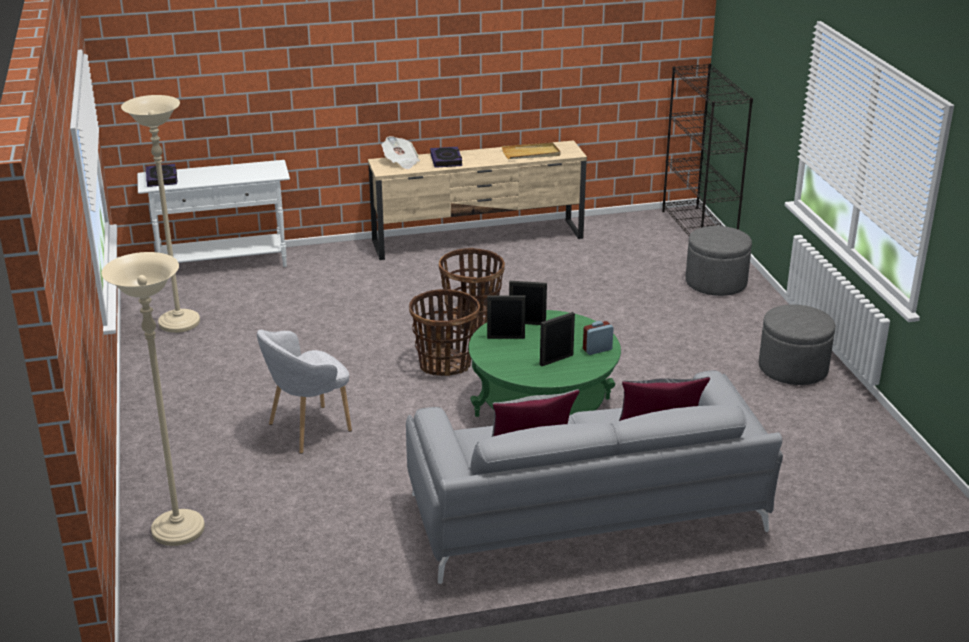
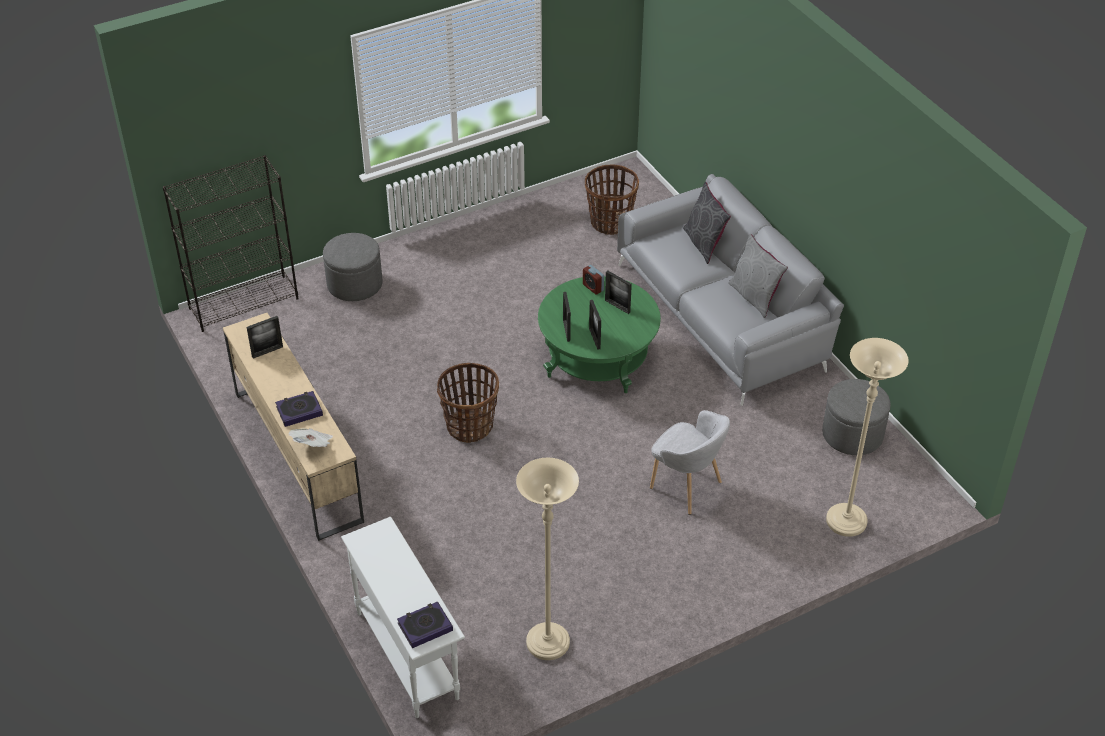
camera: 105 degrees left, 15 degrees up
(445, 364) = (554, 427): basket -> basket (610, 222)
(531, 153) = (267, 351): beige tray -> picture frame
(793, 368) = (490, 235): grey ottoman -> grey ottoman (852, 434)

